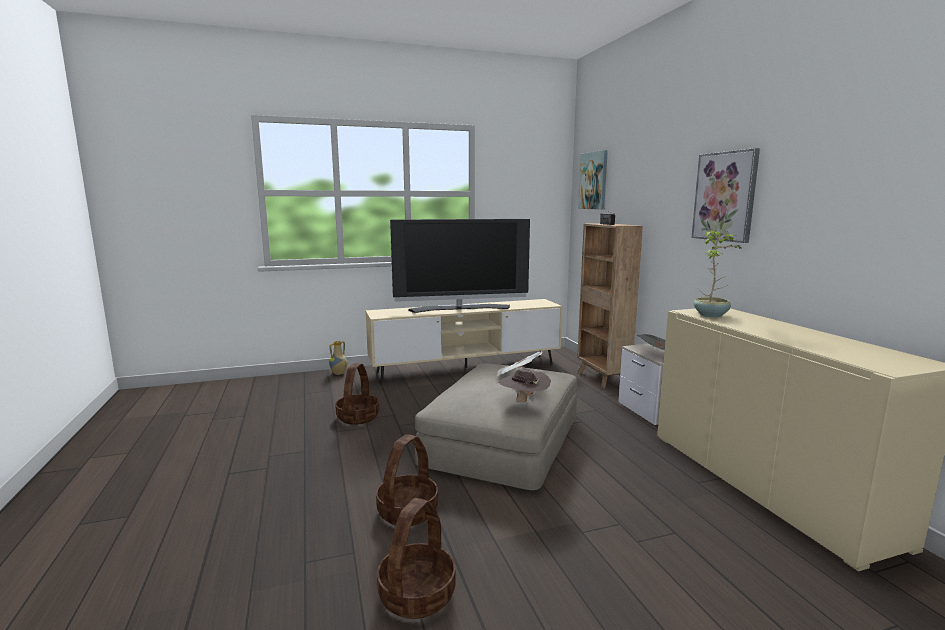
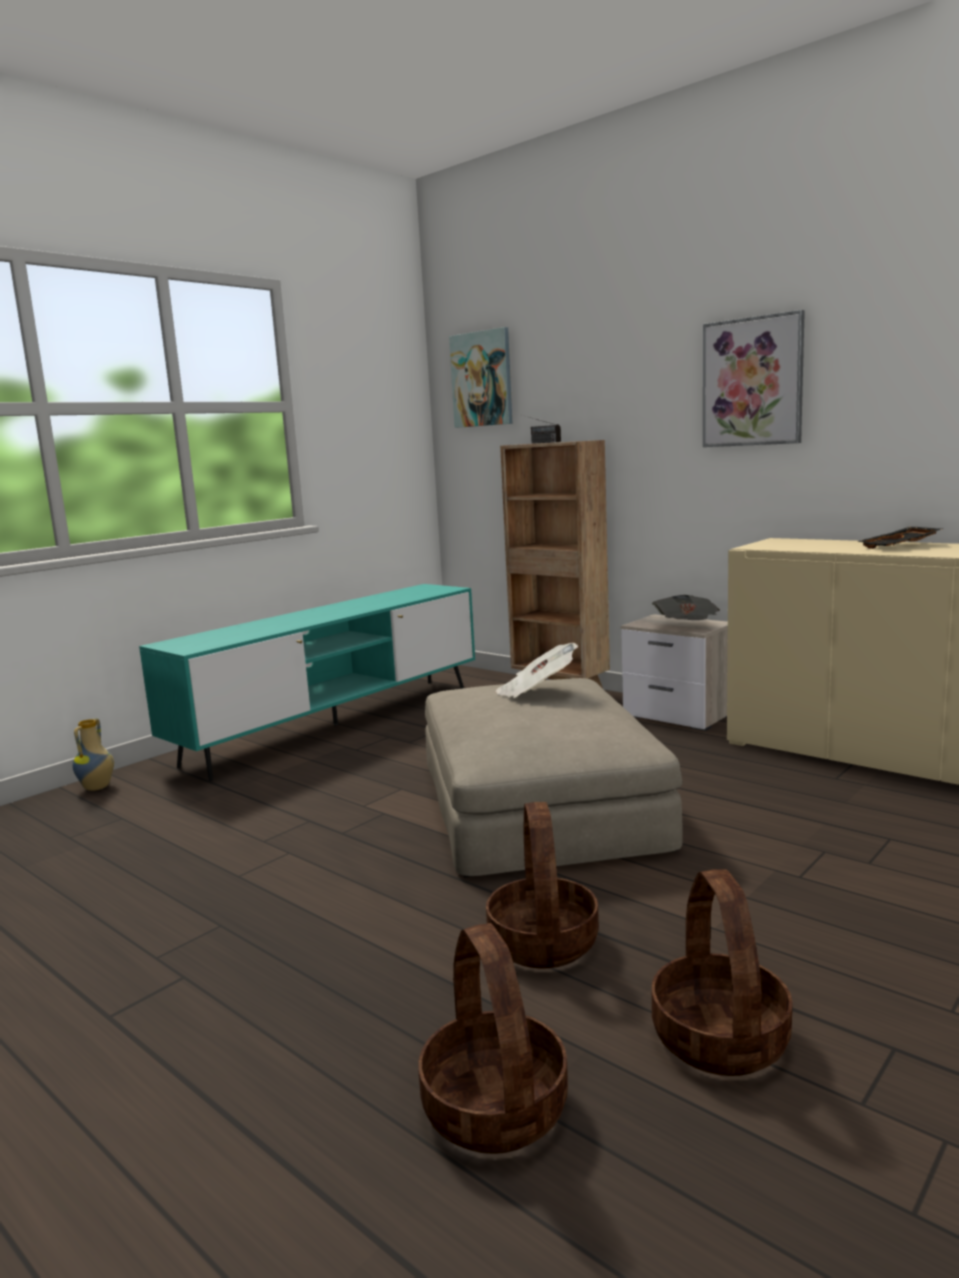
camera: 30 degrees left, 0 degrees up
(358, 417) = (247, 843): basket -> basket (496, 1107)
(460, 309) = (319, 615): television -> none
(466, 369) = (336, 725): beige tv stand -> turquoise tv stand
(523, 402) = (605, 720): brown hat -> none
(711, 315) = (789, 546): potted plant -> none
(785, 329) = (900, 546): none -> black tray

